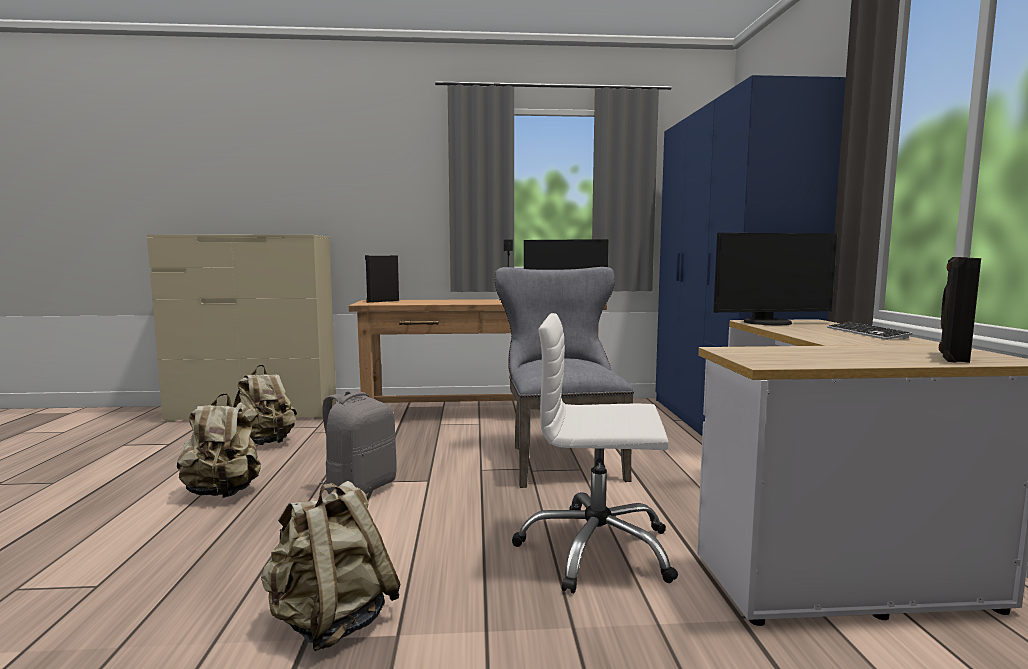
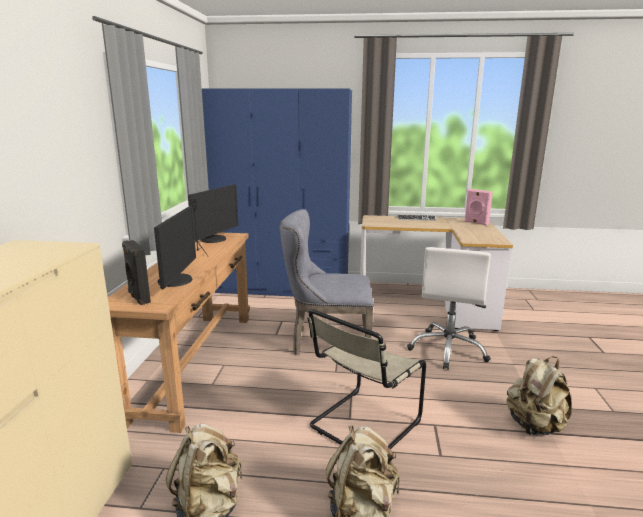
camera: 80 degrees left, 10 degrees up
(359, 488) = (362, 425): grey backpack -> beige chair
(769, 323) = (379, 223): monitor -> monitor (177, 280)
(951, 357) = (476, 223): black speaker -> pink speaker

